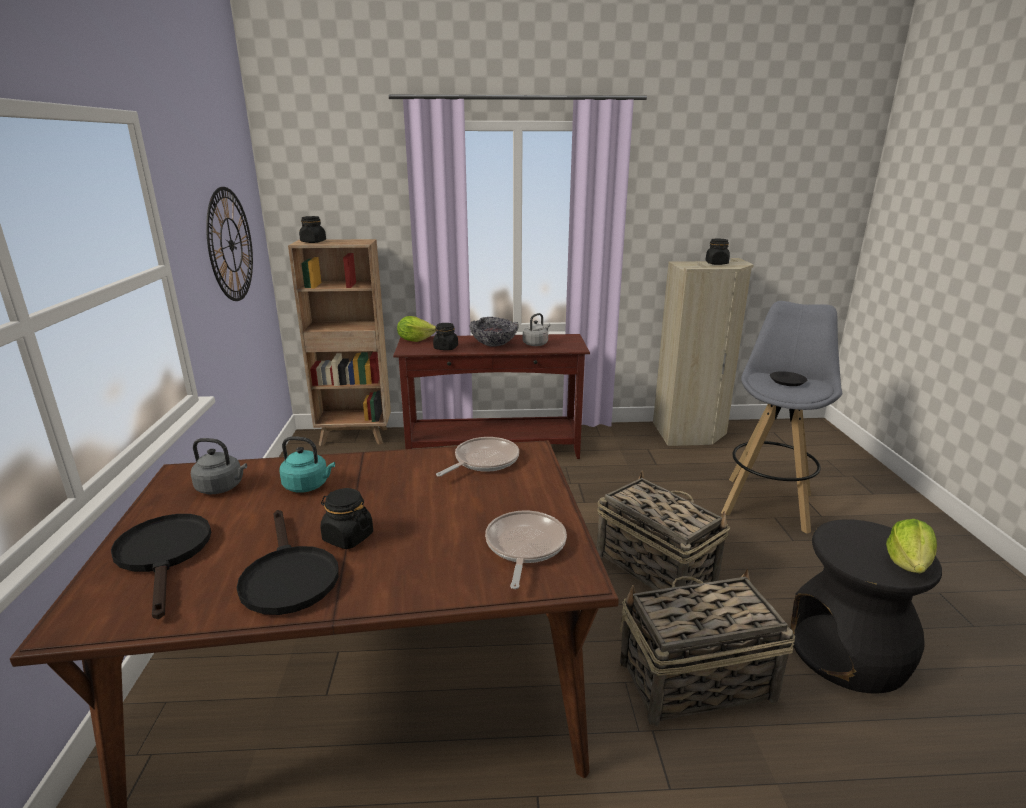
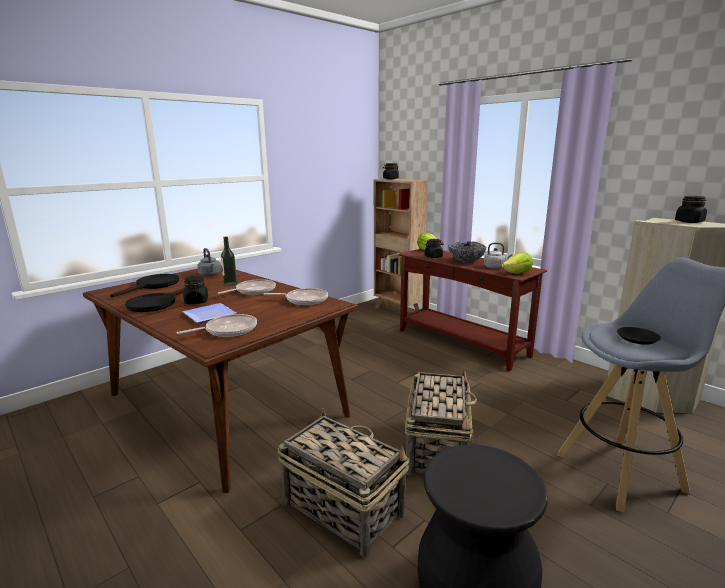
camera: 50 degrees right, 5 degrees down
(231, 245) = (333, 174): wall clock -> none
(308, 486) = (230, 284): turquoise kettle -> bottle
(380, 480) = (253, 291): none -> frying pan
(433, 542) = (210, 314): none -> plate
(908, 563) = (488, 503): lettuce -> lettuce (517, 273)

